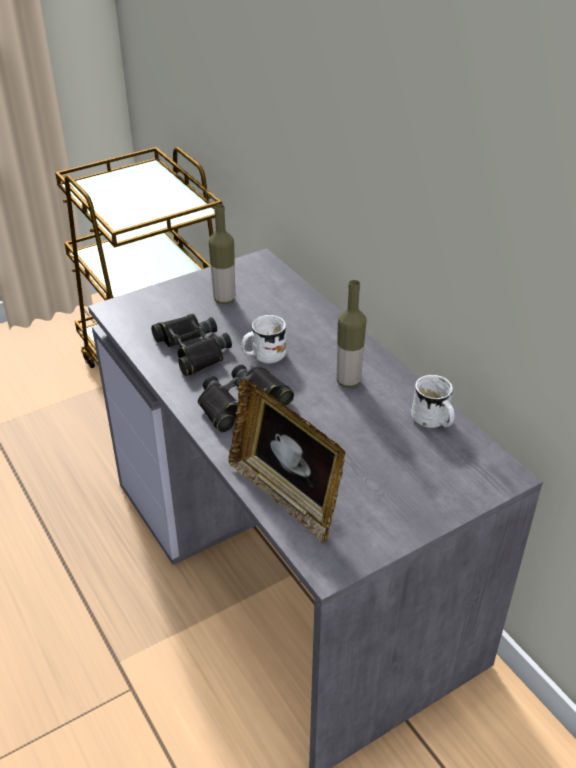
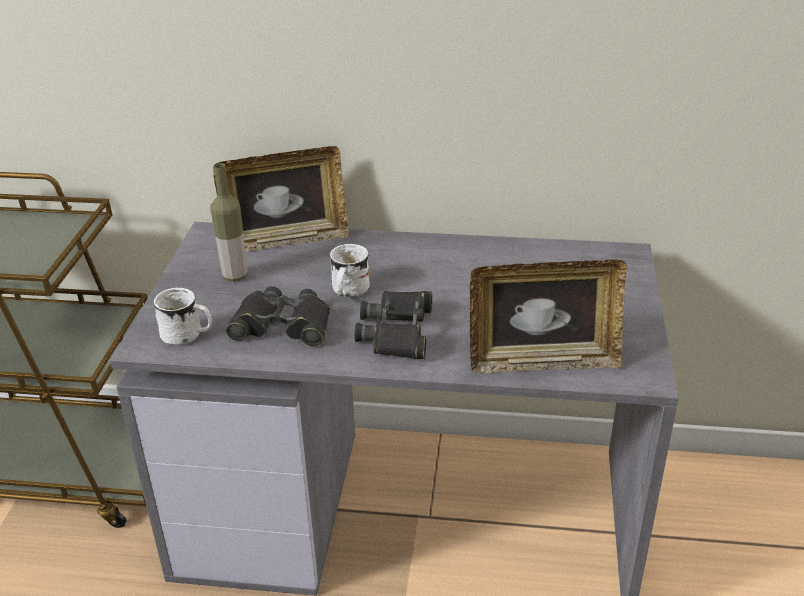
camera: 50 degrees left, 5 degrees down
(293, 295) = (286, 240): none -> picture frame
(348, 381) = (440, 267): bottle -> none
(433, 421) = (536, 254): white mug -> white mug (187, 336)

